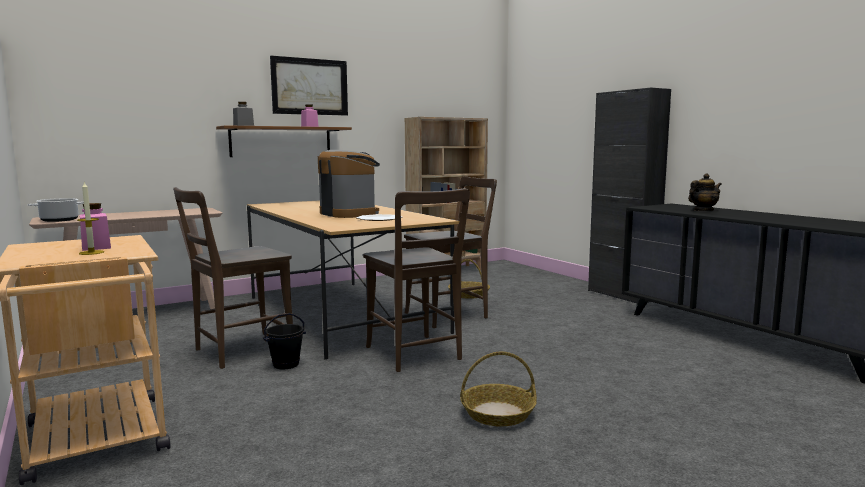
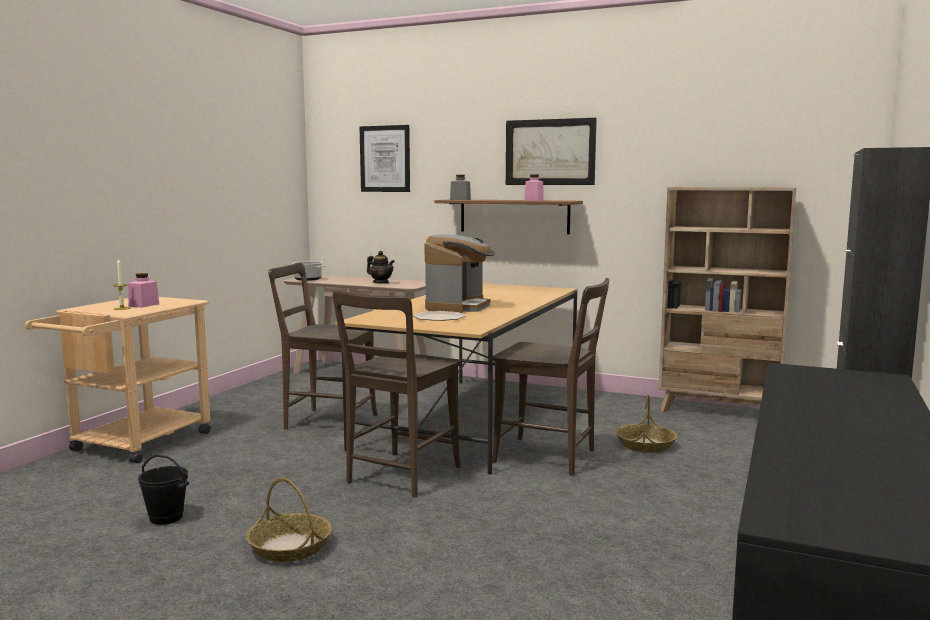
camera: 55 degrees right, 0 degrees up
(132, 82) = (385, 159): none -> picture
(286, 365) = (315, 443): black bucket -> black bucket (165, 518)
(703, 210) = (834, 396): teapot -> teapot (381, 283)

